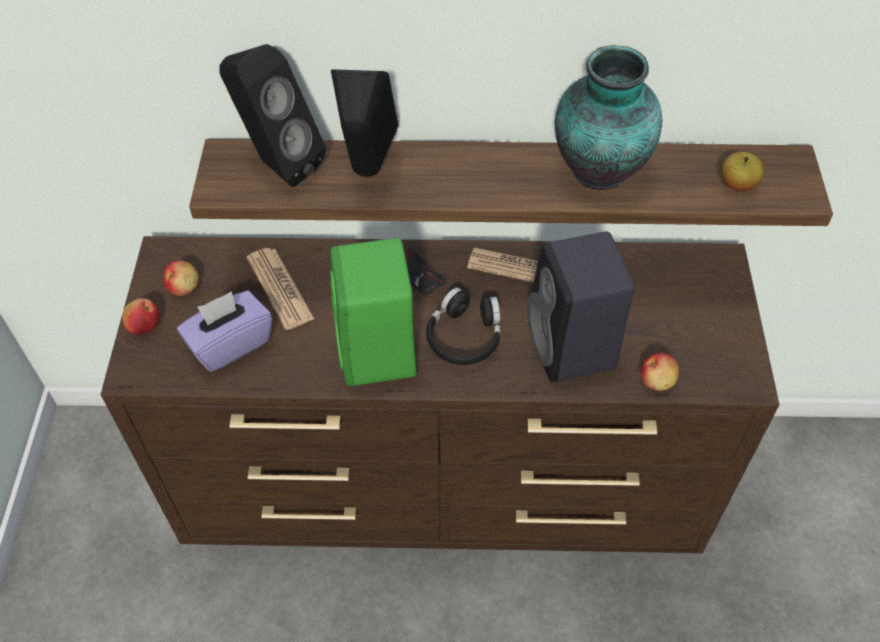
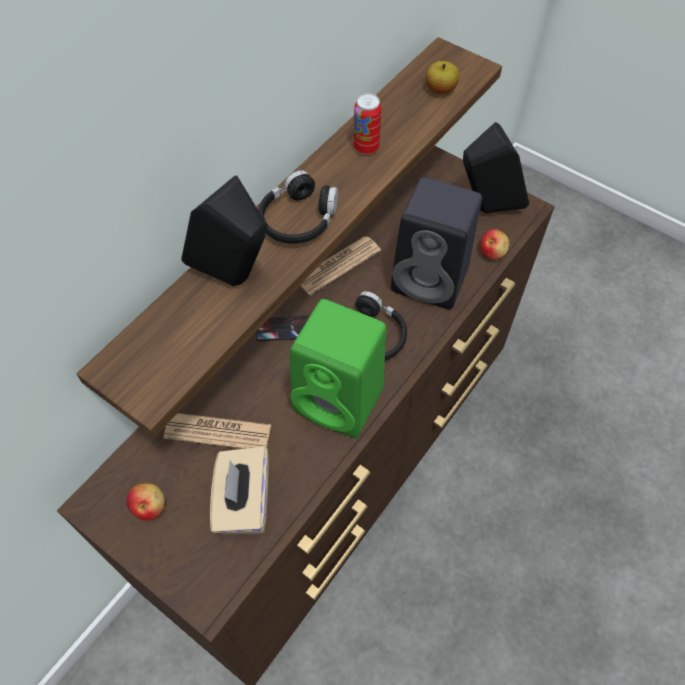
camera: 55 degrees left, 5 degrees up
(144, 325) = (163, 563): apple -> none
(230, 344) = (243, 502): purple tissue box -> beige tissue box
(278, 165) = (165, 335): black speaker -> black speaker (486, 209)
(468, 175) = (298, 219): none -> black headphones
(599, 173) = (366, 148): vase -> can

